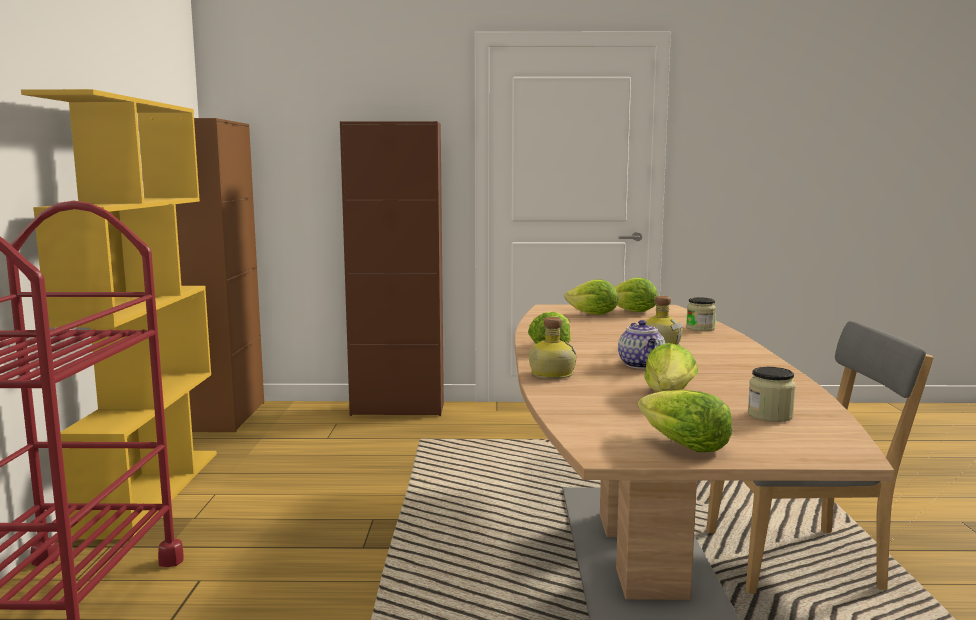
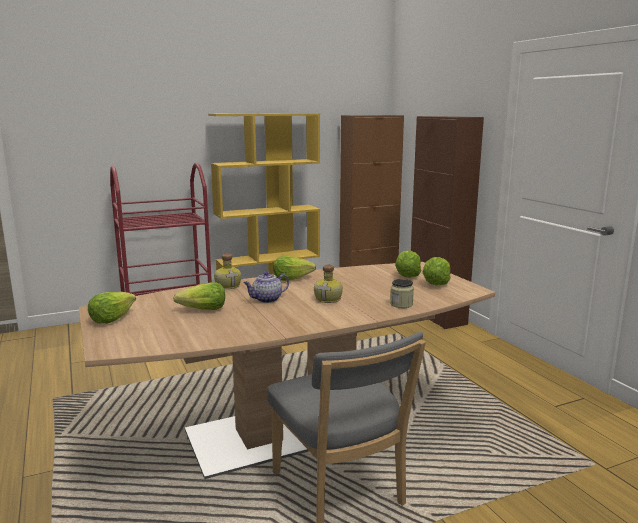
camera: 65 degrees right, 5 degrees up
(770, 415) = (171, 332): jar -> none

